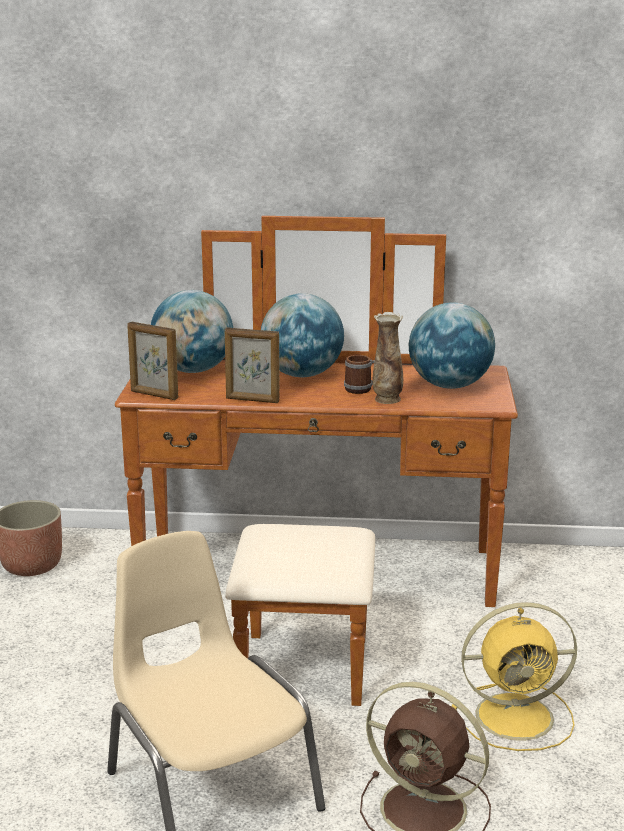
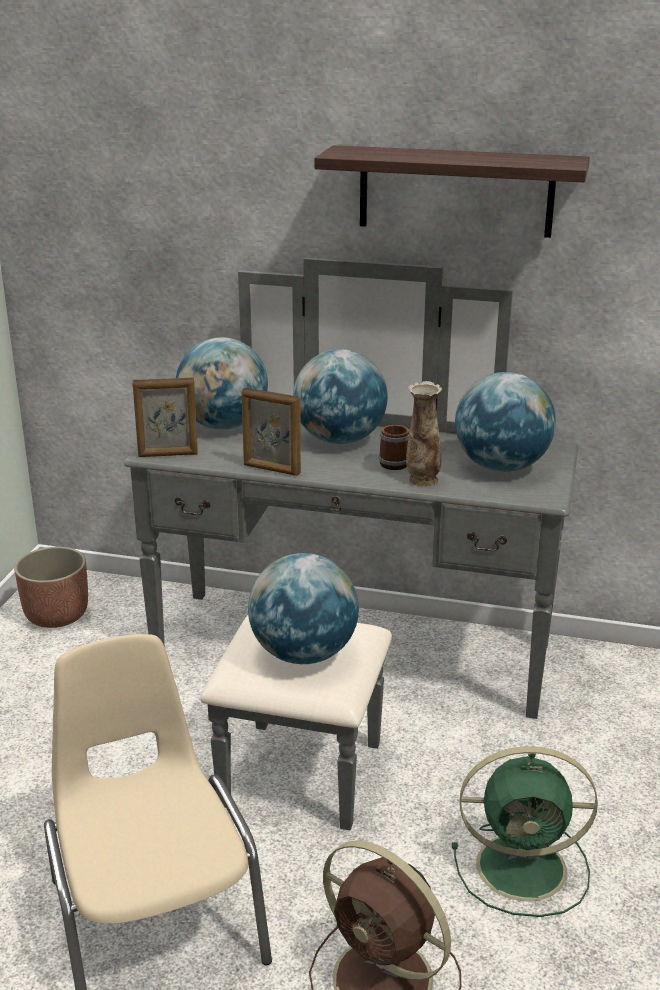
camera: 10 degrees right, 5 degrees up
(154, 395) = (168, 454): picture frame -> picture frame turned 45 degrees counterclockwise
(309, 551) = (304, 654): none -> globe
(316, 590) = (343, 676): brown dresser -> grey dresser
(393, 153) = (455, 191): none -> shelf
(518, 716) = (525, 867): yellow fan -> green fan

